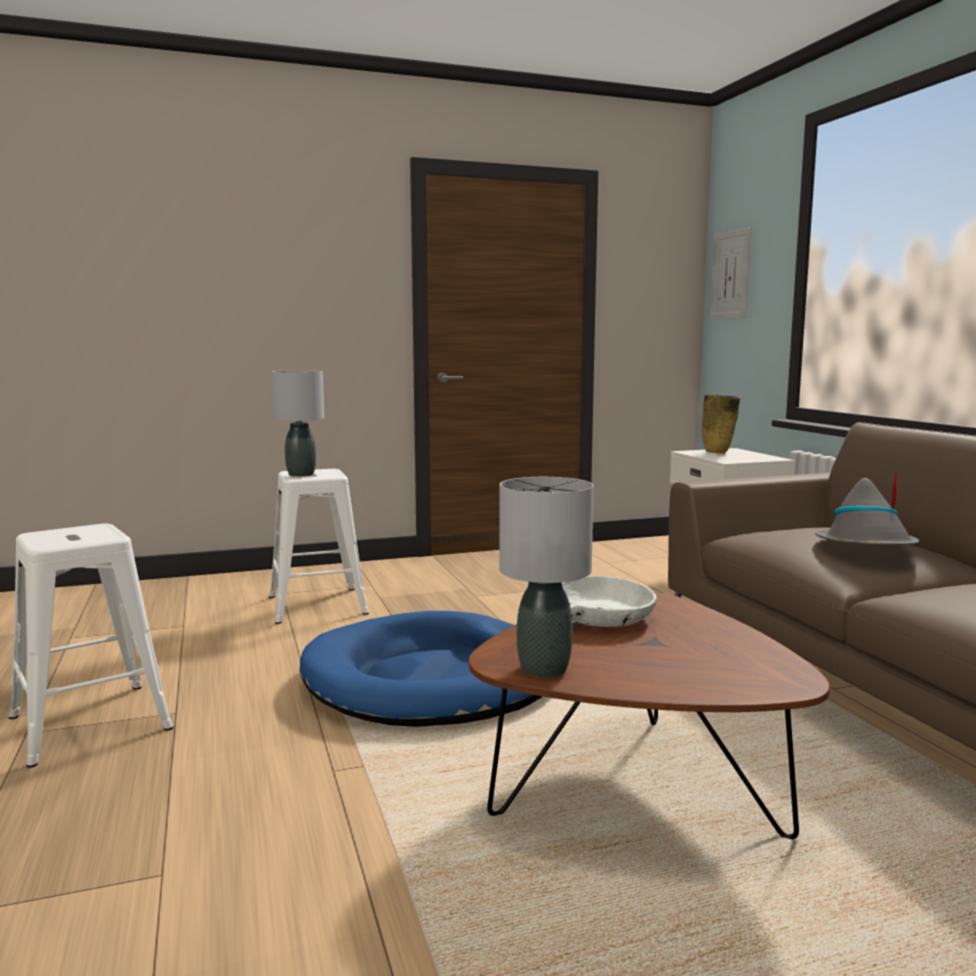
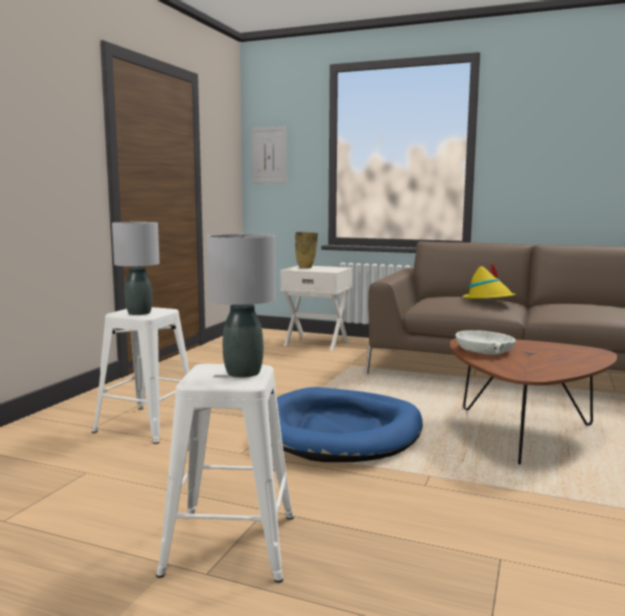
camera: 50 degrees left, 0 degrees up
(543, 669) = (544, 372): grey table lamp -> grey table lamp (242, 373)
(867, 547) = (488, 300): grey hat -> yellow hat

